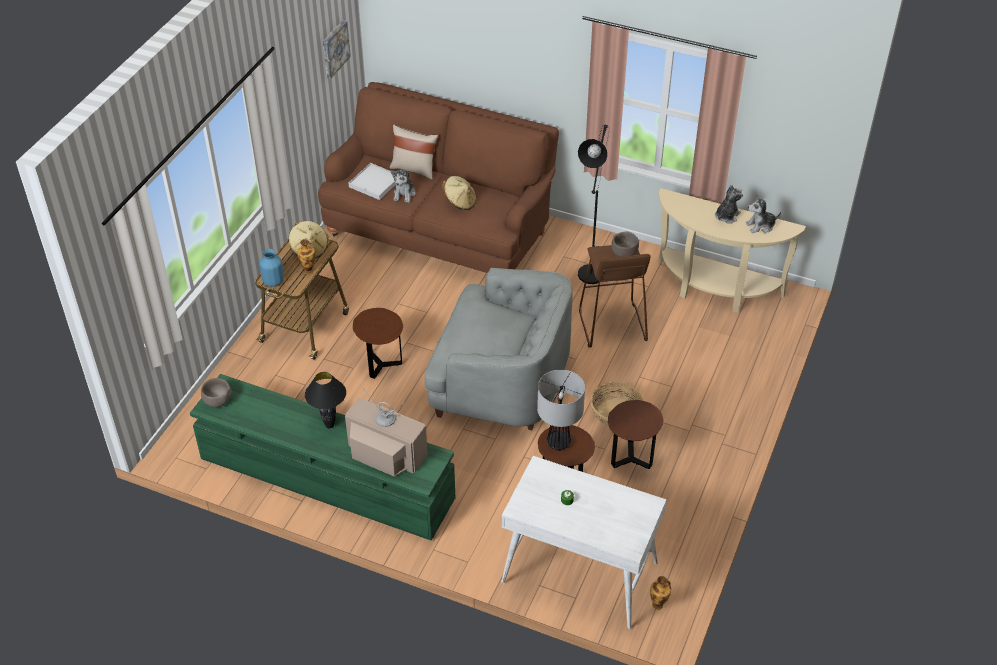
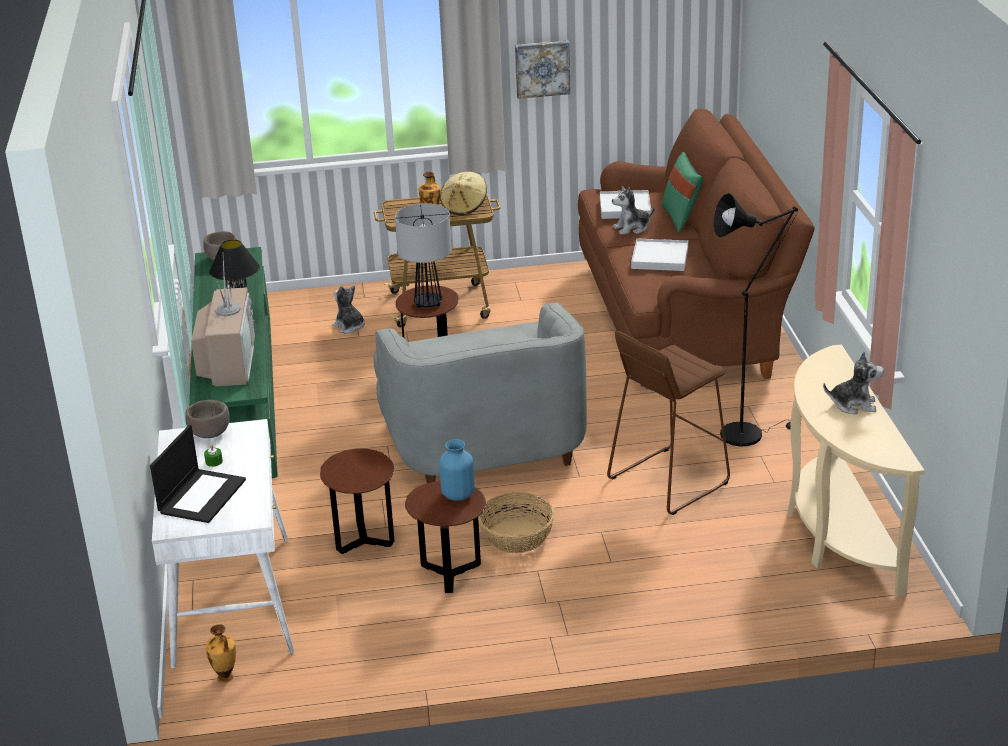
camera: 60 degrees right, 15 degrees down
(273, 281) = (395, 208): blue vase -> blue vase (458, 495)
(334, 48) = (668, 33): picture -> picture (542, 68)
(414, 169) = (681, 219): beige pillow -> green pillow
(460, 202) = (660, 258): beige hat -> white tray
(558, 443) = (354, 464): table lamp -> table lamp (428, 304)
(605, 520) = (202, 495): none -> laptop
(624, 253) = (689, 367): brown bowl -> brown bowl (210, 434)
(760, 226) = (870, 435): plush toy -> plush toy (349, 327)

